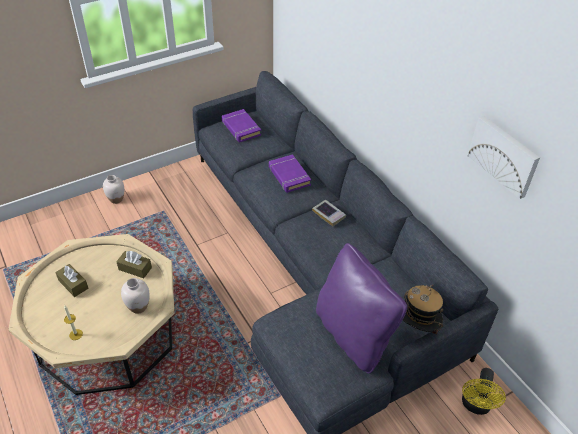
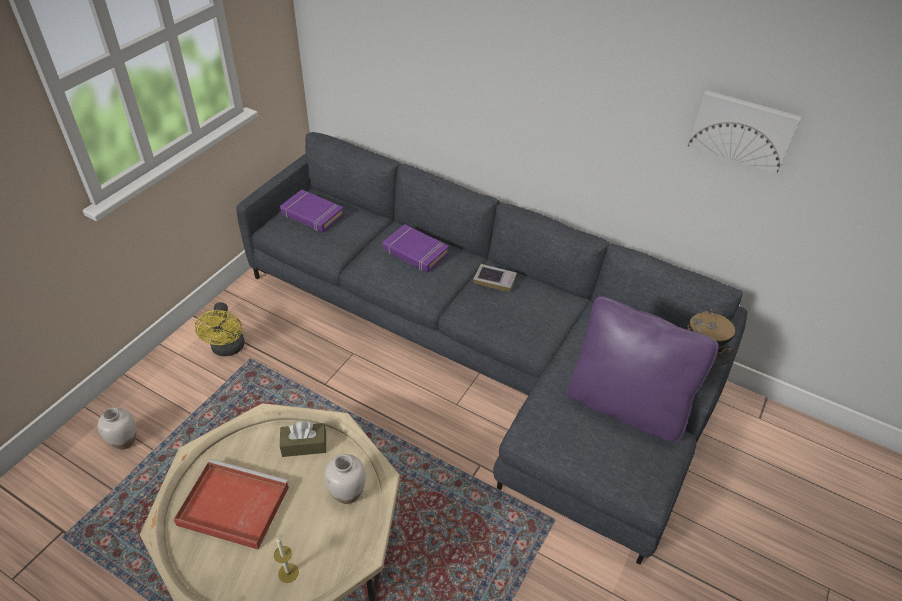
camera: 30 degrees left, 0 degrees up
(73, 284) = (231, 506): brown tissue box -> red tray
(116, 199) = (172, 369): white vase -> white vase (124, 441)
(476, 406) = (747, 429): yellow fan -> yellow fan (228, 349)

